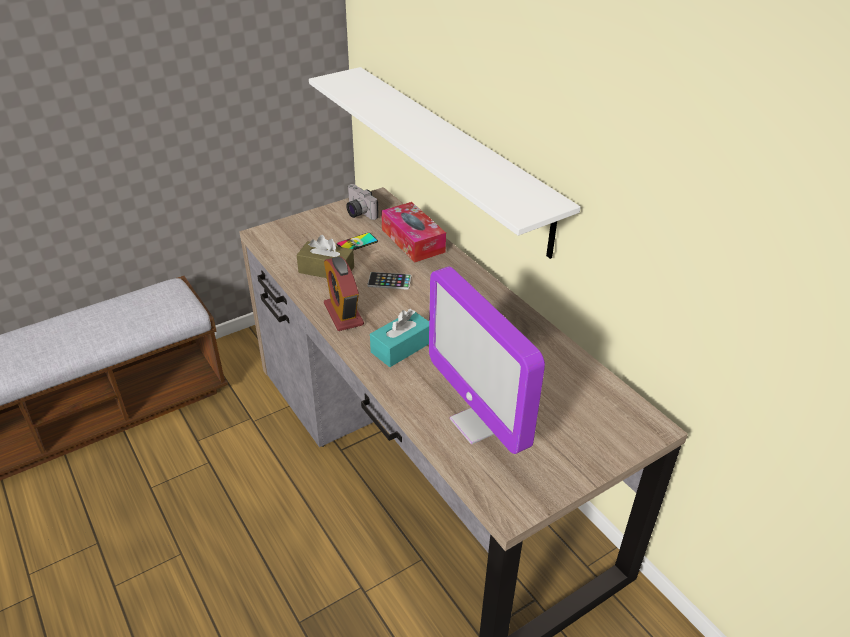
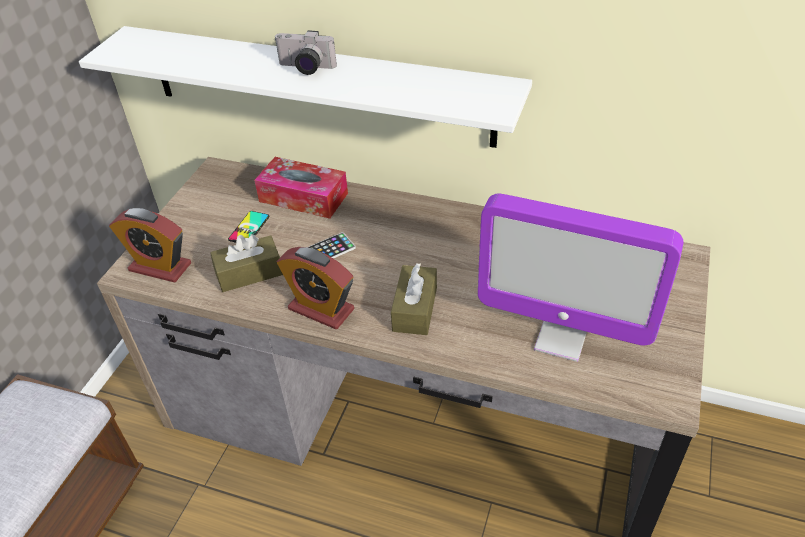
camera: 35 degrees left, 5 degrees up
(281, 240) = (160, 267): none -> alarm clock
(358, 212) = (212, 196): camera -> camera (305, 68)
(401, 347) = (415, 309): turquoise tissue box -> brown tissue box

